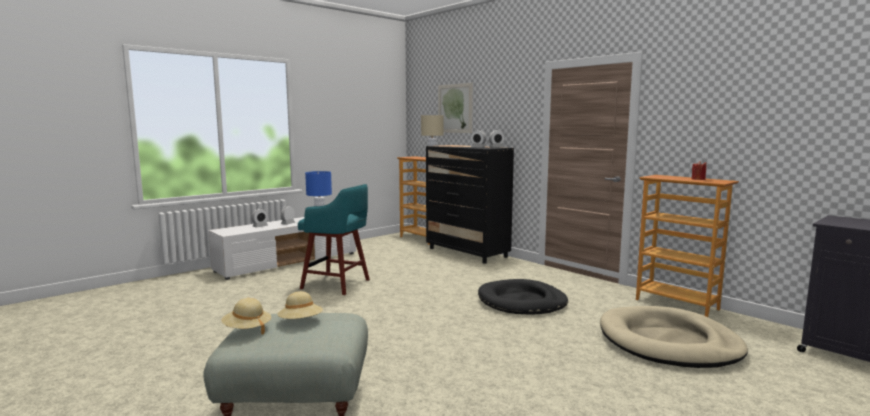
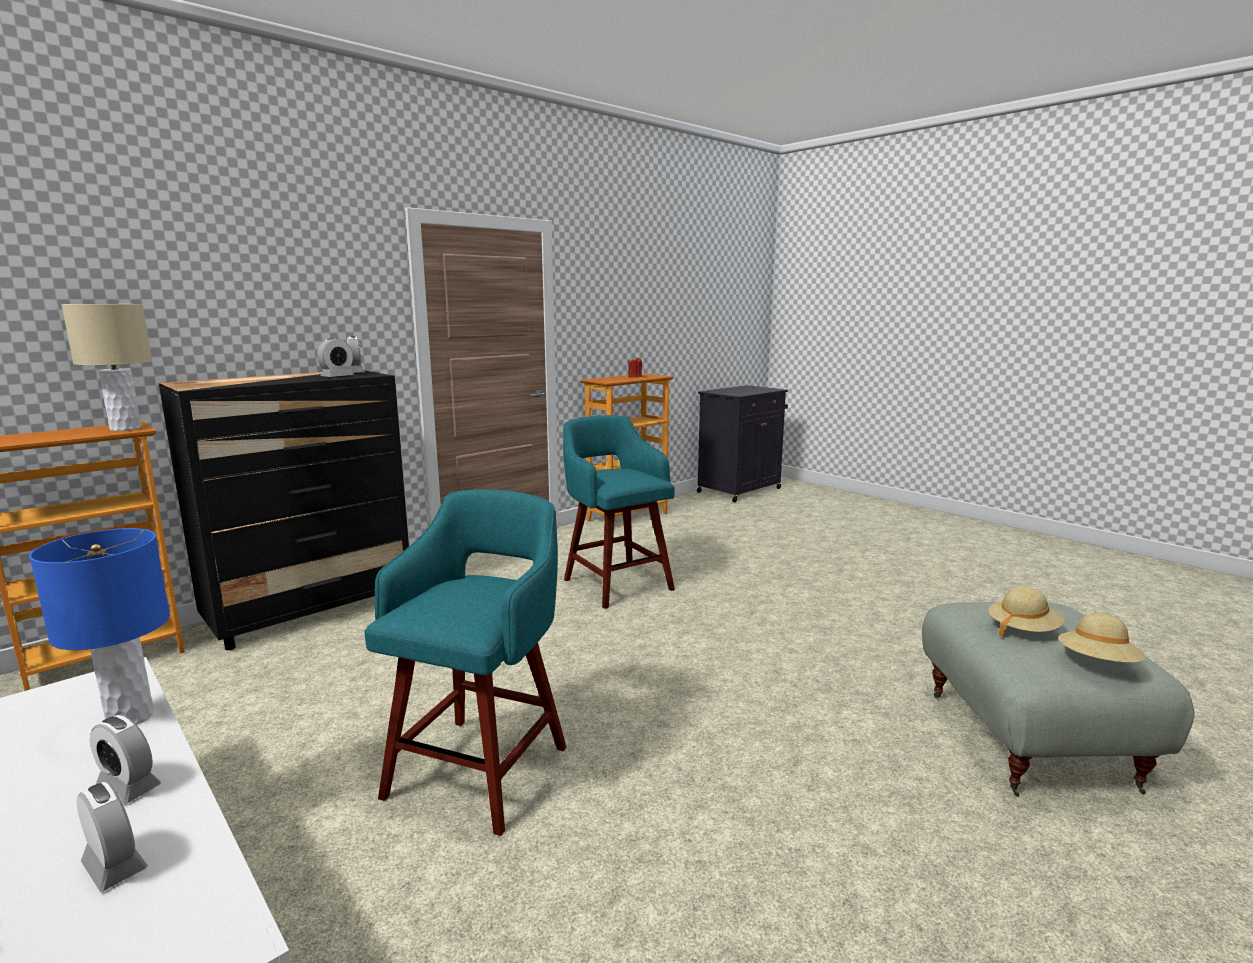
camera: 90 degrees left, 5 degrees up
(455, 108) = (144, 285): picture -> none
(522, 301) = (616, 583): black dog bed -> turquoise stool
(668, 342) = (731, 534): beige dog bed -> none

